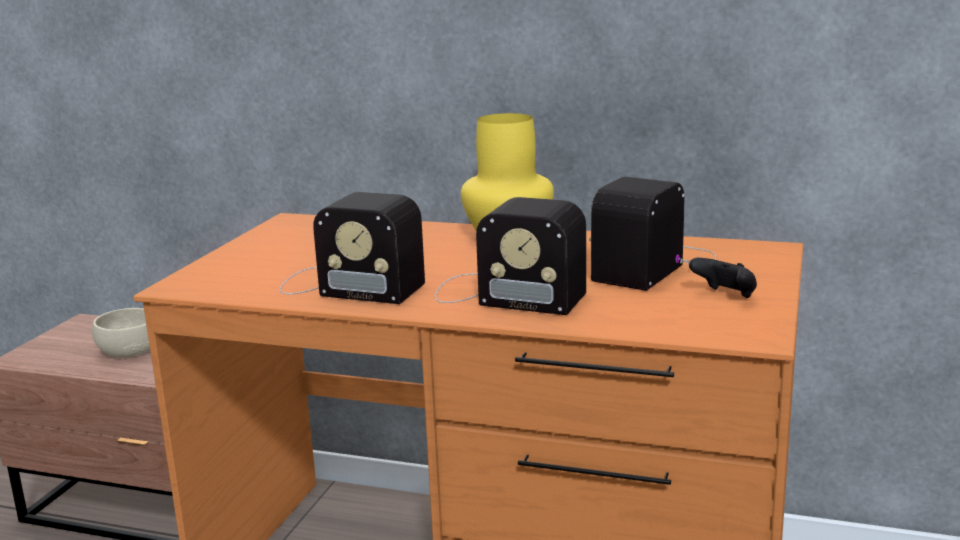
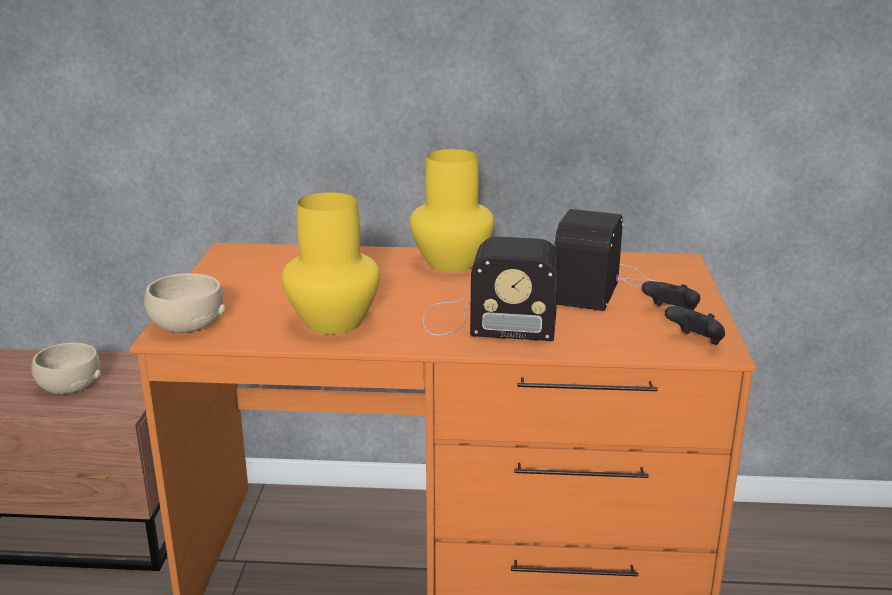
camera: 15 degrees left, 5 degrees up
(201, 279) = (187, 324): none -> beige bowl
(346, 284) = (334, 321): radio -> yellow vase
(735, 326) = (696, 342): none -> black game controller

